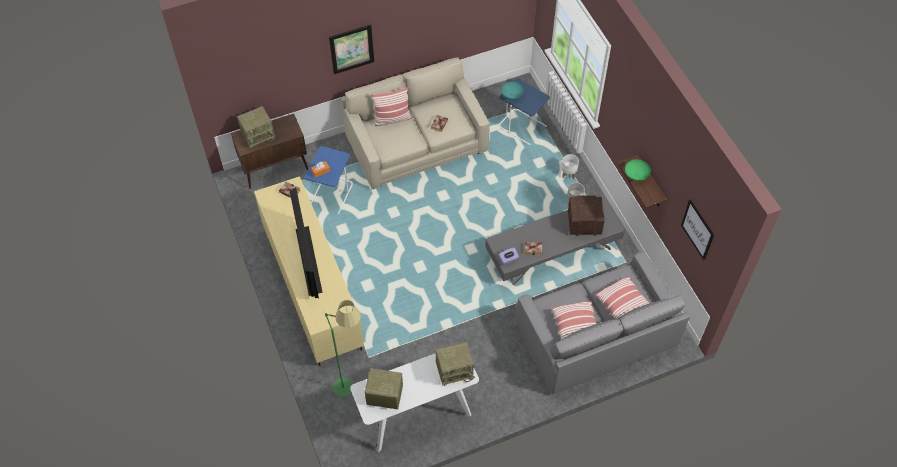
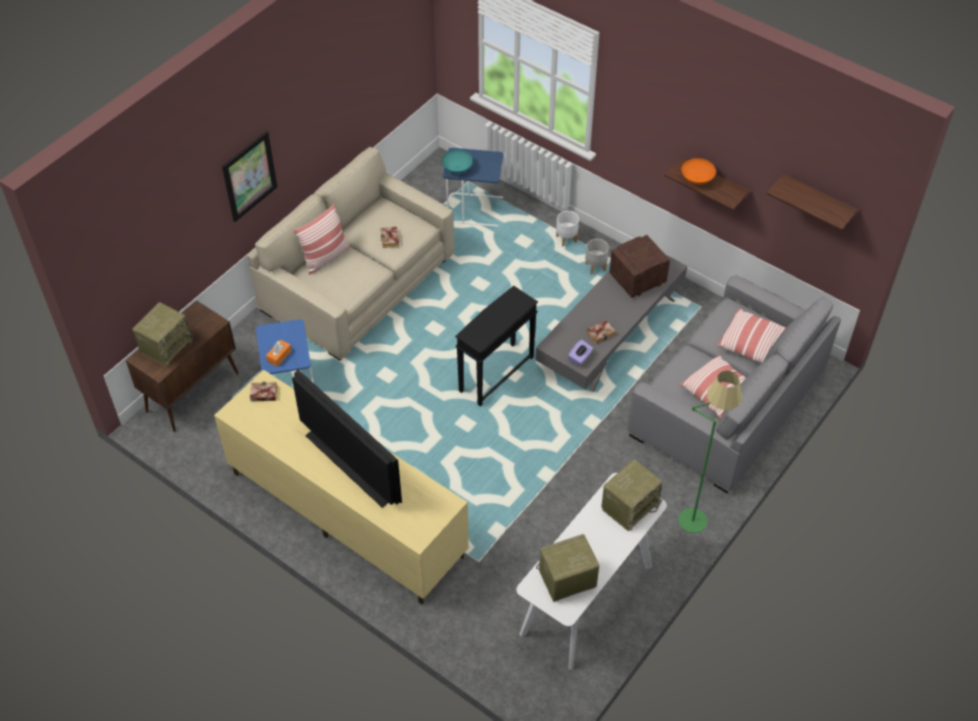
camera: 30 degrees left, 5 degrees down
(350, 381) = (476, 602): green floor lamp -> green floor lamp (696, 509)
(460, 244) = (495, 374): none -> black side table
(636, 175) = (697, 180): green bowl -> orange bowl
(697, 229) = (817, 203): picture -> shelf

